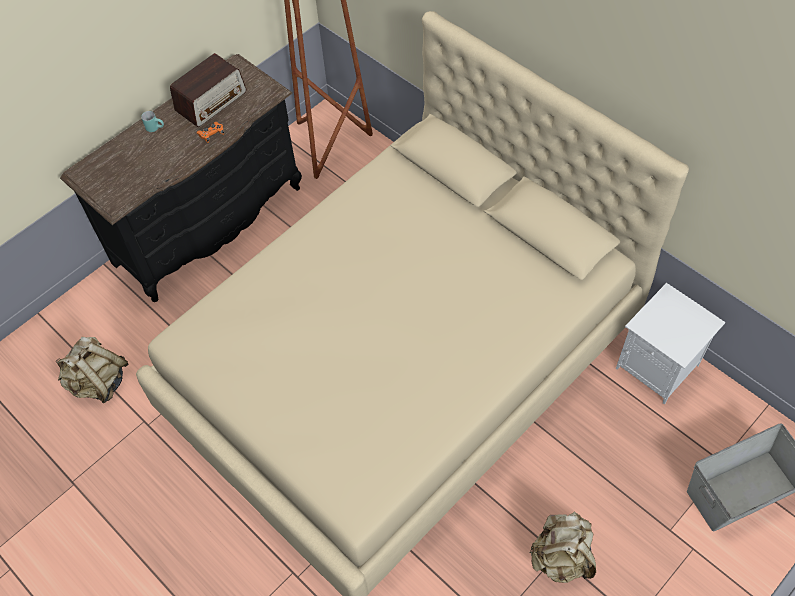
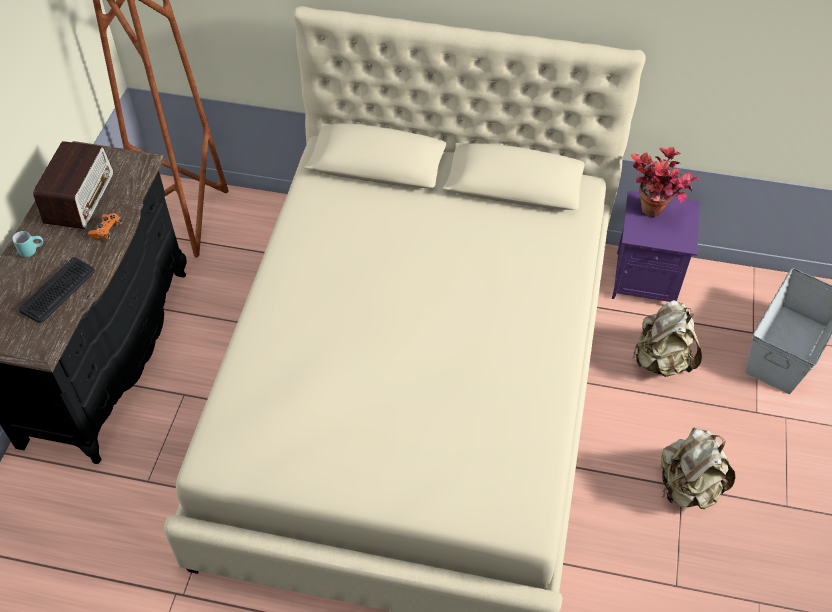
camera: 35 degrees left, 5 degrees down
(99, 382) = (91, 581): beige backpack -> beige backpack (661, 360)
(152, 166) = (58, 291): none -> keyboard
(659, 366) = (646, 279): white nightstand -> purple nightstand
(672, 316) = (654, 216): none -> potted plant

